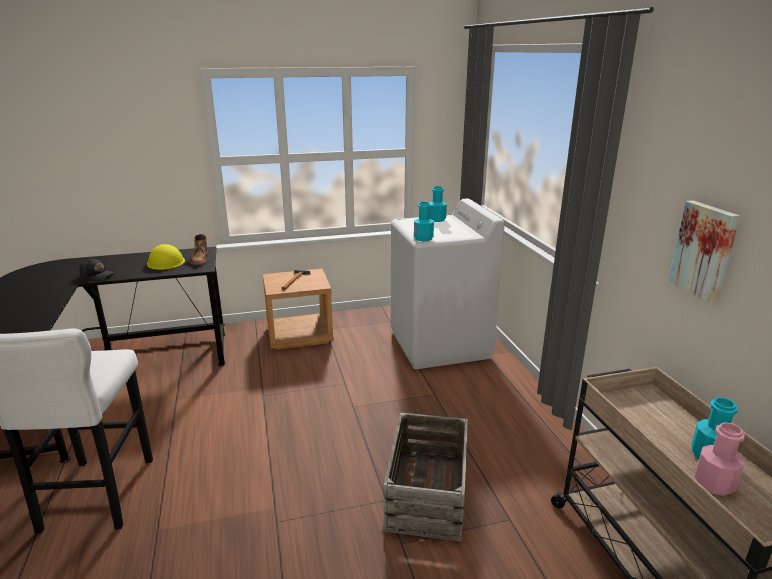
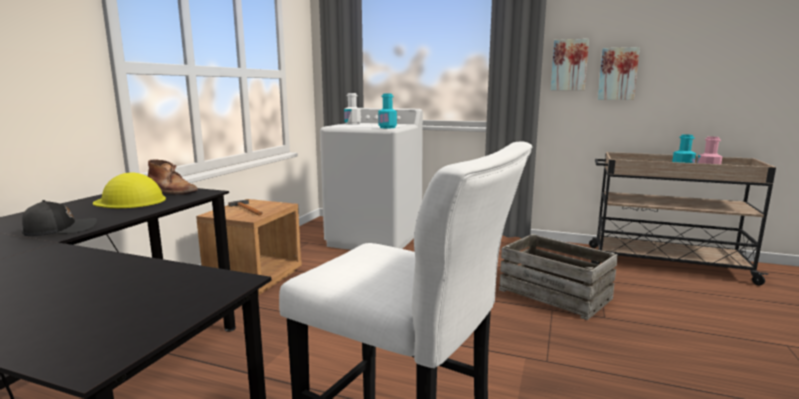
camera: 55 degrees left, 10 degrees down
(436, 219) = (352, 124): turquoise bottle -> white bottle
(652, 213) = (569, 65): none -> picture

